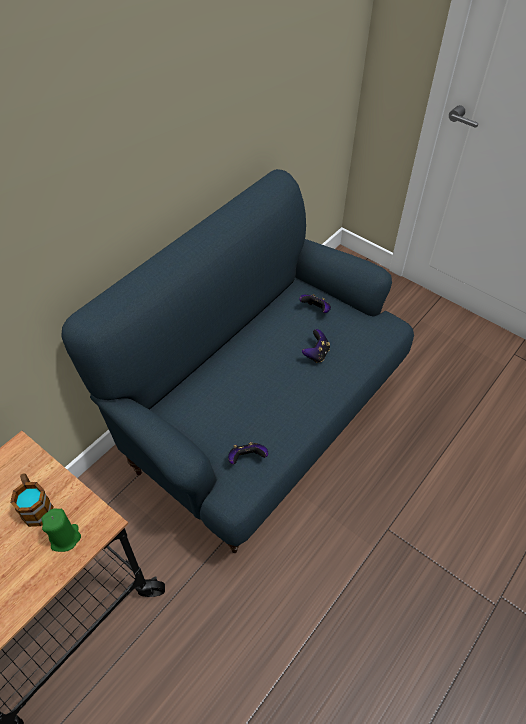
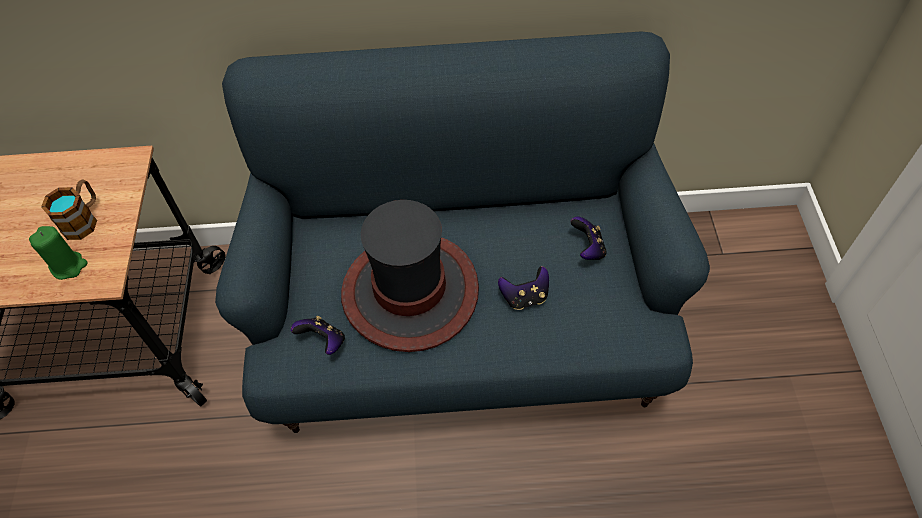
camera: 50 degrees right, 5 degrees up
(260, 397) = (411, 292): none -> hat

